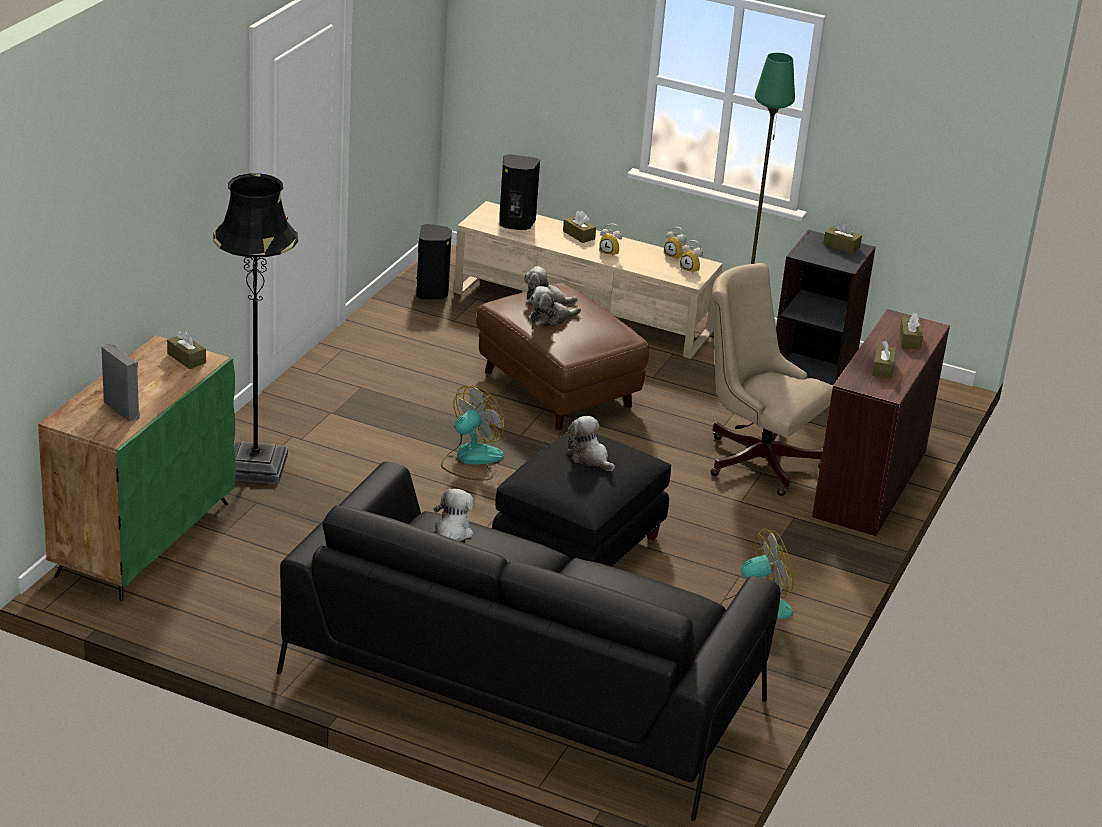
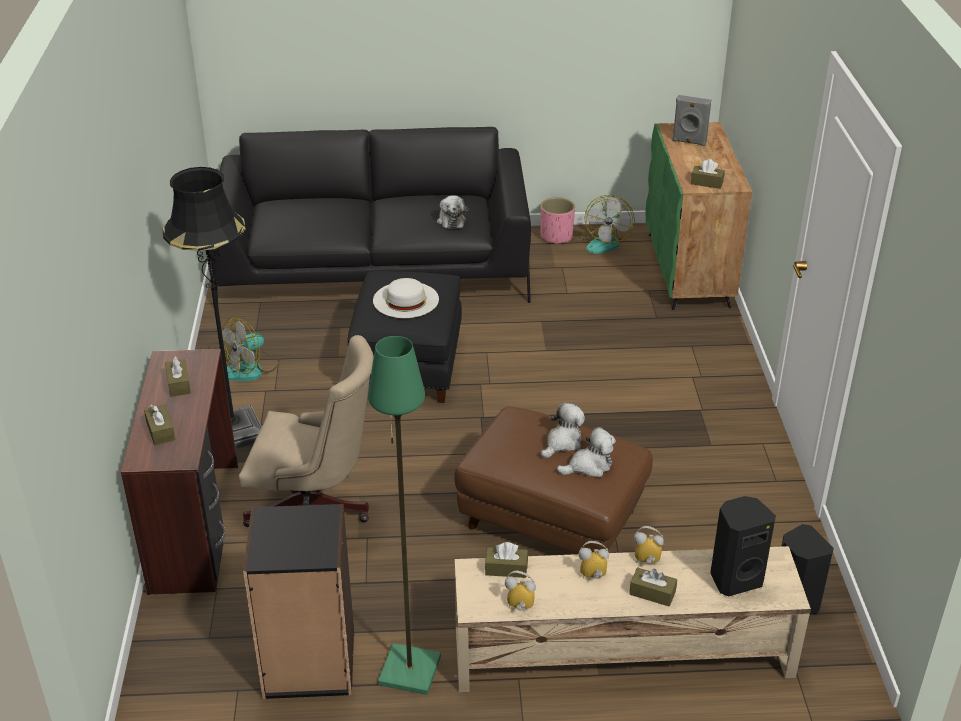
camera: 155 degrees right, 5 degrees up
(240, 643) = (556, 237): none -> pink planter
(255, 466) = (692, 342): black floor lamp -> black floor lamp (234, 432)
(471, 460) = (551, 410): fan -> fan (604, 242)
(589, 457) = (406, 300): plush toy -> white hat
(691, 269) = (484, 591): alarm clock -> alarm clock (646, 562)
(841, 246) = (285, 551): brown tissue box -> brown tissue box (506, 569)

